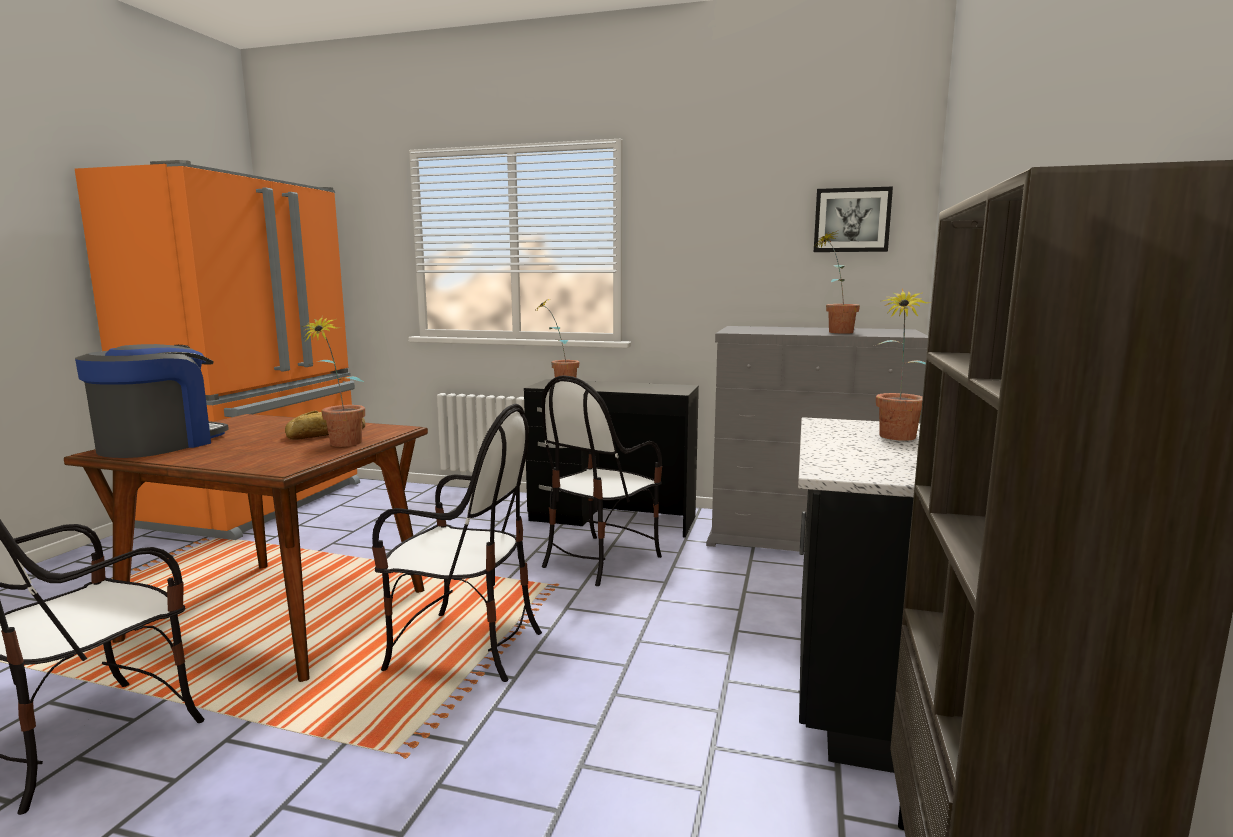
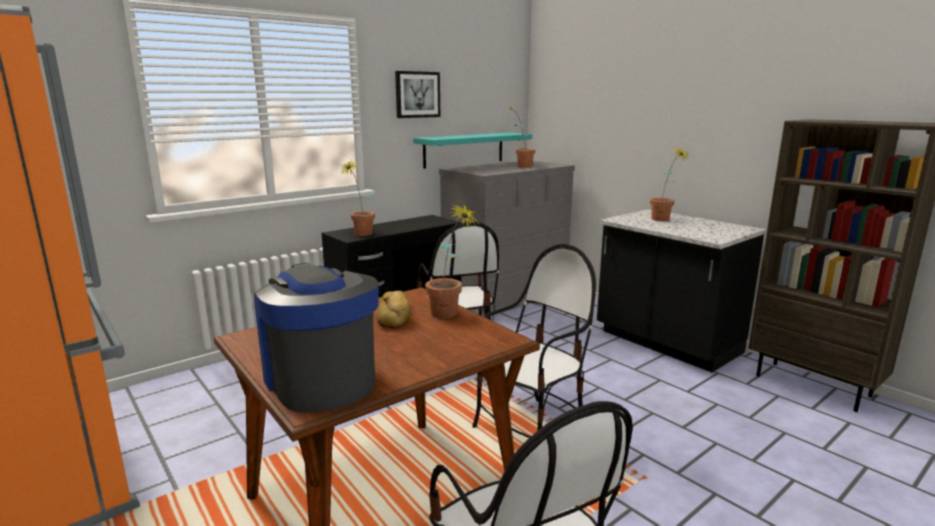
camera: 55 degrees left, 5 degrees up
(784, 303) = (464, 149): none -> turquoise shelf
(851, 220) = (494, 93): picture -> picture (417, 94)

